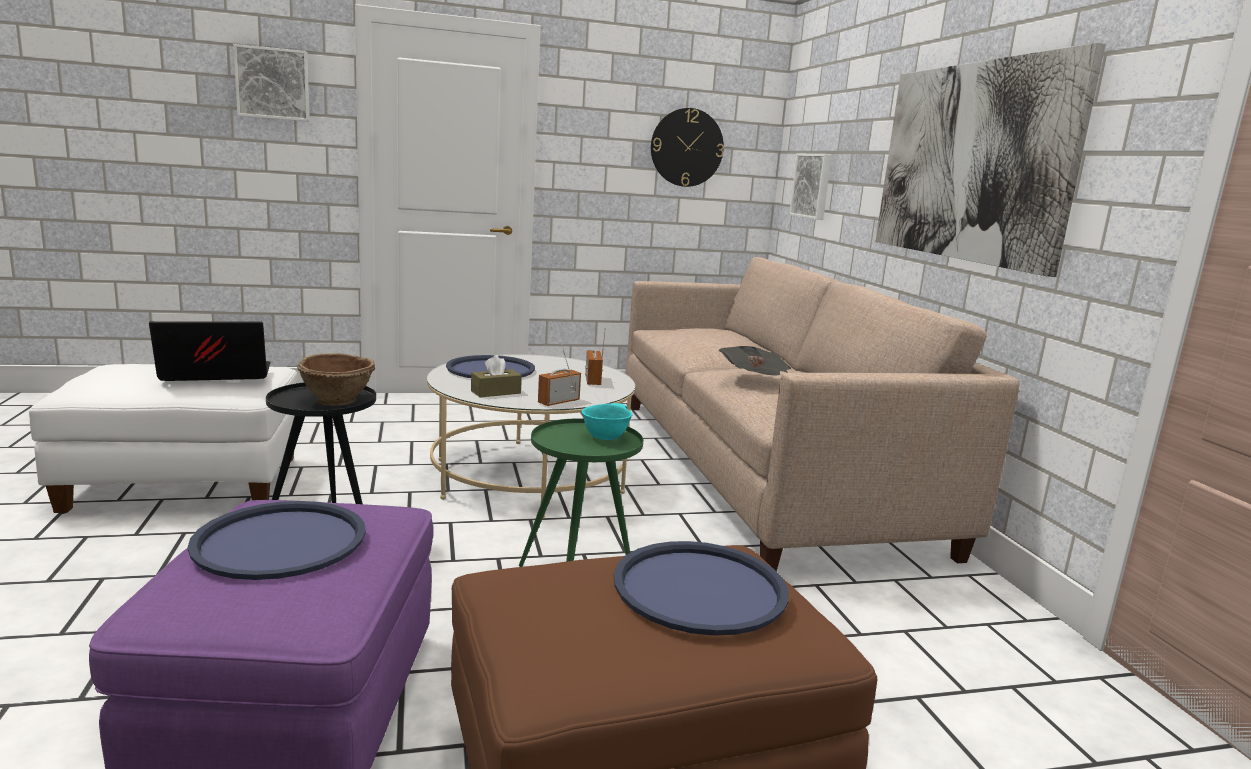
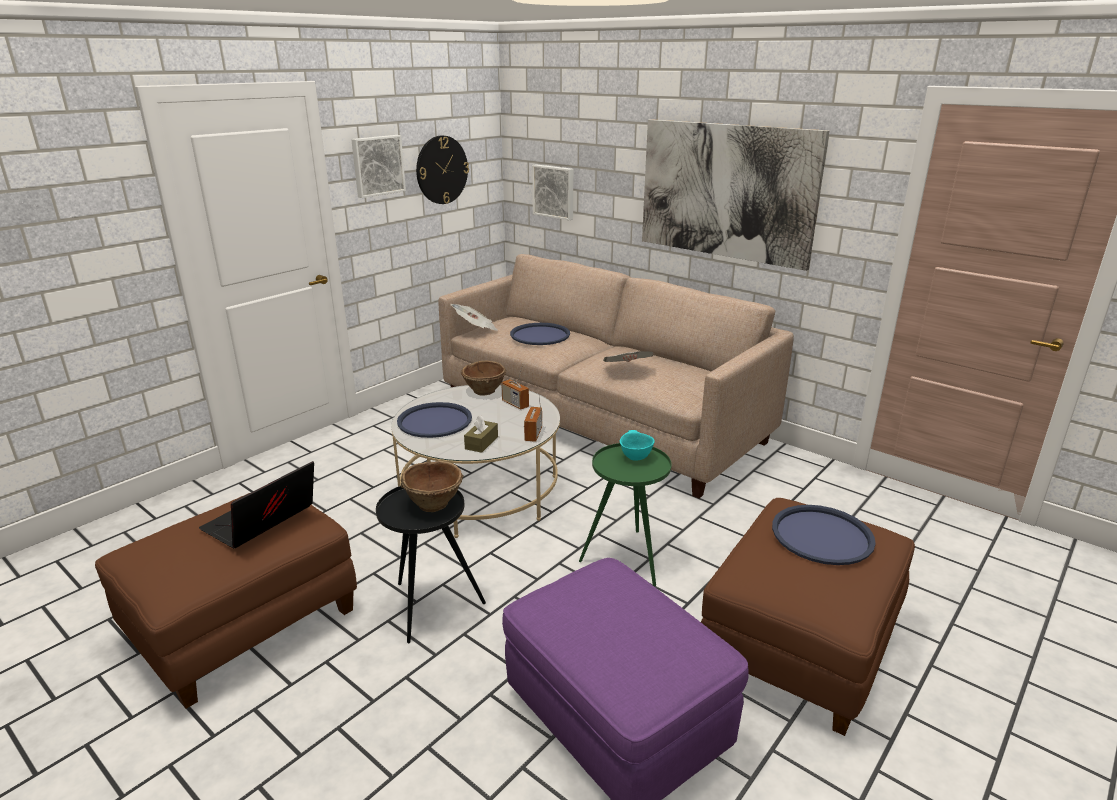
camera: 35 degrees left, 10 degrees up
(185, 485) = (244, 626): white ottoman -> brown ottoman
(273, 84) = (65, 189): picture -> picture (377, 165)
(280, 541) = (605, 624): blue tray -> blue tray (540, 335)
(583, 366) = (484, 391): none -> brown bowl
(662, 325) = (476, 329): none -> newspaper

